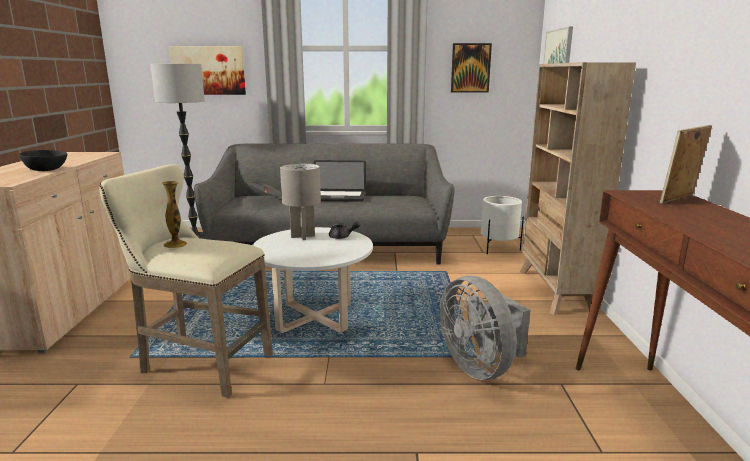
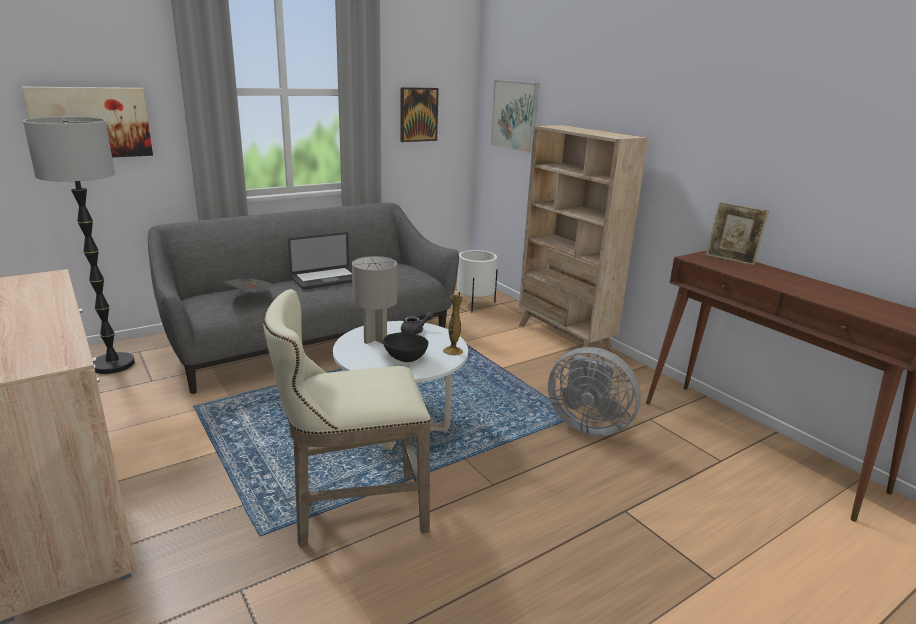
camera: 35 degrees left, 5 degrees up
(45, 170) = (50, 324): black bowl -> black bowl (405, 358)
(175, 244) = (337, 387): vase -> vase (453, 351)
(679, 199) = (730, 260): picture frame -> picture frame turned 75 degrees counterclockwise

